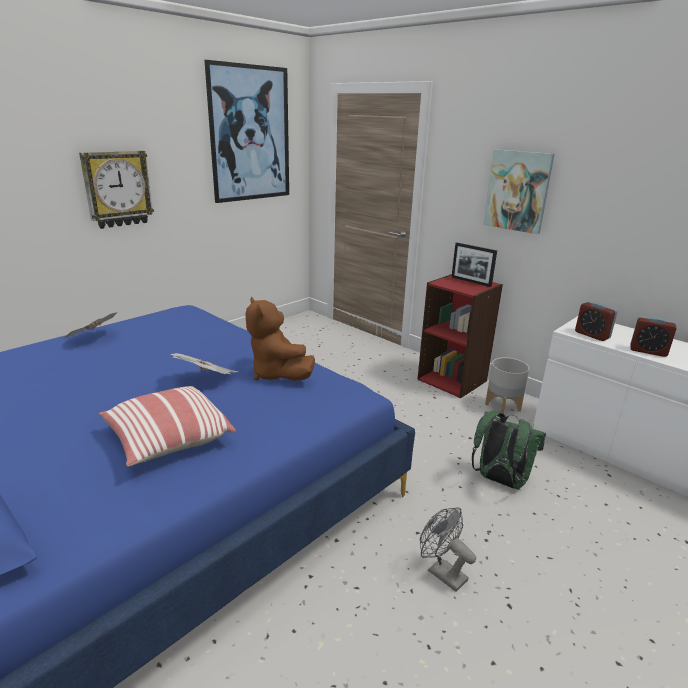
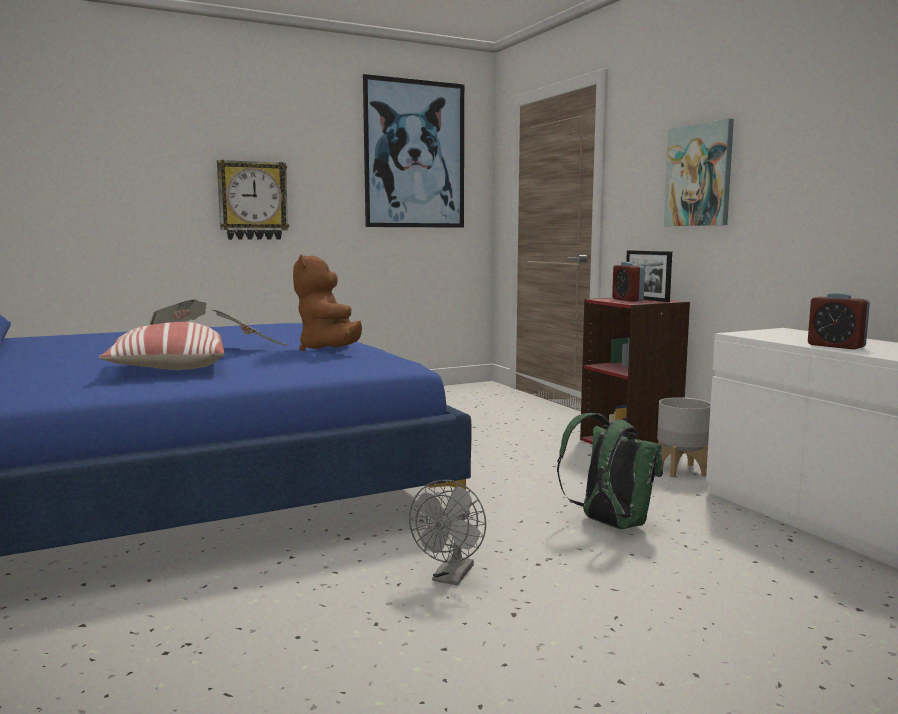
camera: 20 degrees right, 15 degrees down
(442, 572) = (451, 577): grey fan -> grey fan turned 135 degrees counterclockwise
(592, 335) = (769, 336): alarm clock -> alarm clock (627, 300)

